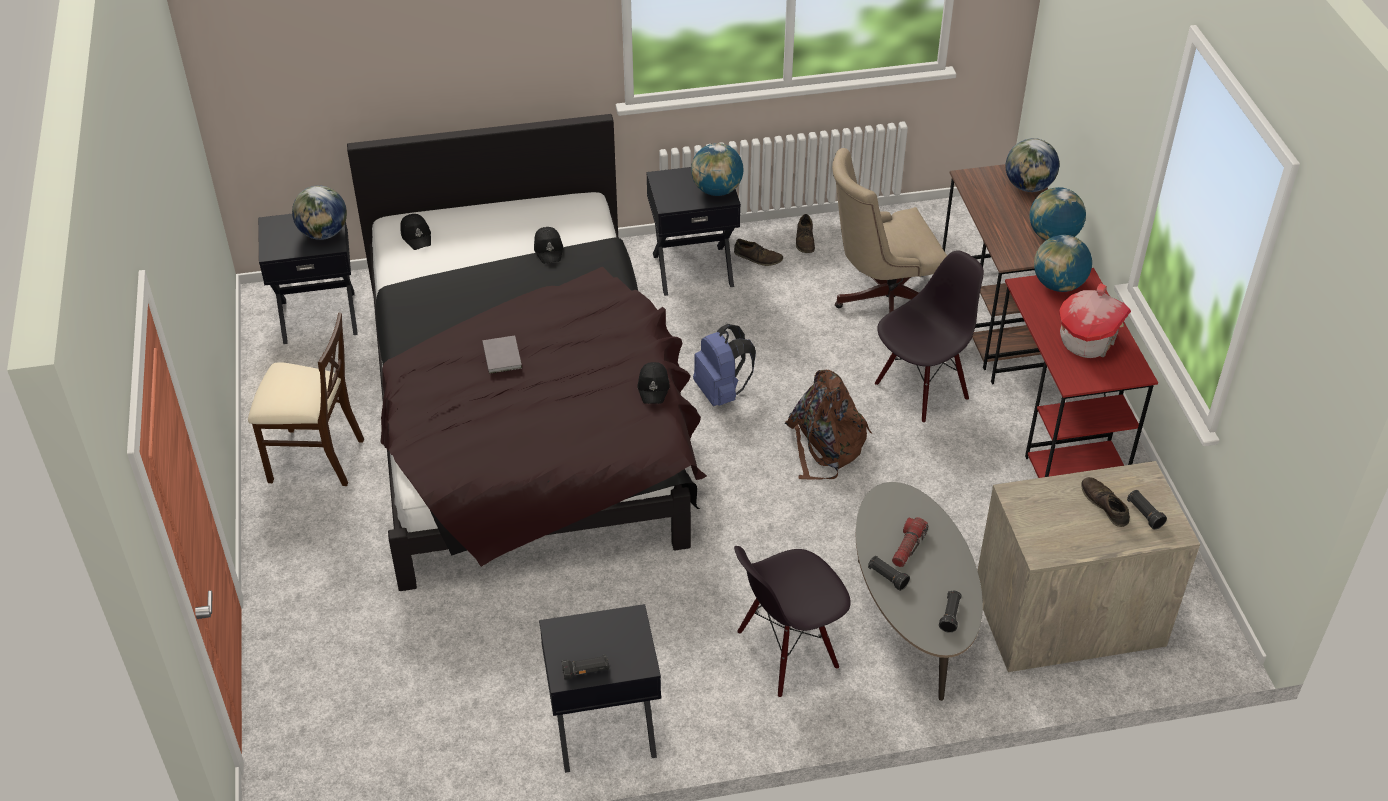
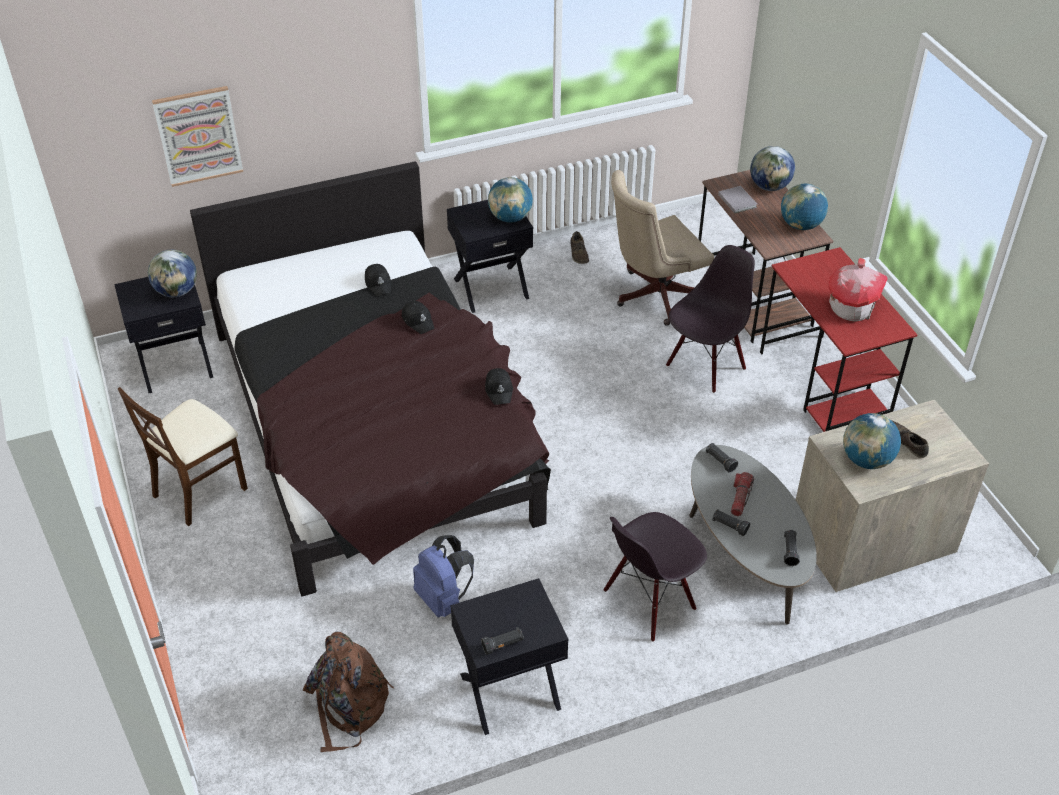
camera: 10 degrees left, 0 degrees up
(315, 458) = (200, 490): beige chair -> beige chair turned 135 degrees clockwise
(364, 61) = (198, 136): none -> picture
(416, 236) = (259, 284): black cap -> black cap (418, 320)
(502, 355) = (361, 378): grey book -> grey book (737, 200)
(721, 392) = (540, 388): blue backpack -> blue backpack (444, 599)
(758, 257) = (543, 272): brown shoe -> none
(825, 445) = (638, 422): brown backpack -> brown backpack (347, 706)
(1058, 285) = (816, 264): globe -> globe (866, 460)
(1144, 514) = (937, 444): black flashlight -> black flashlight (720, 461)

